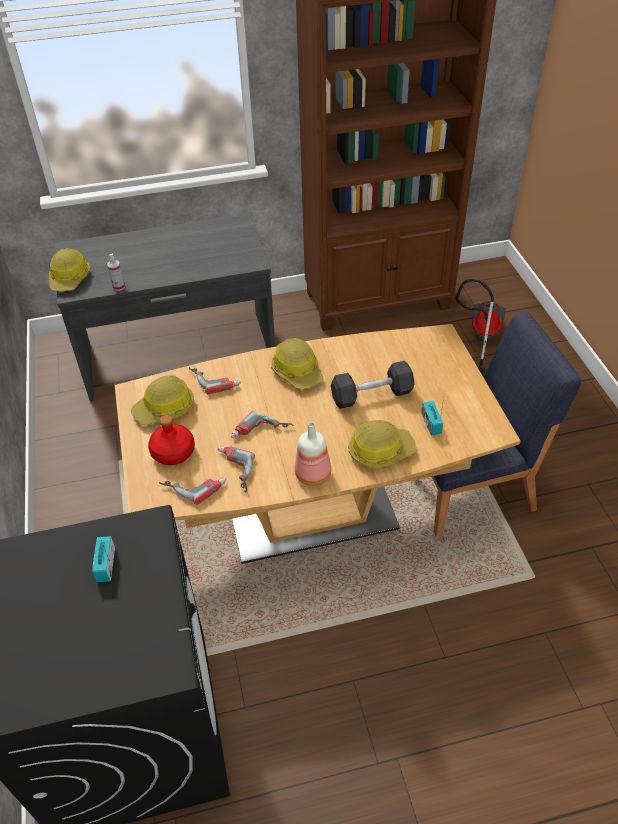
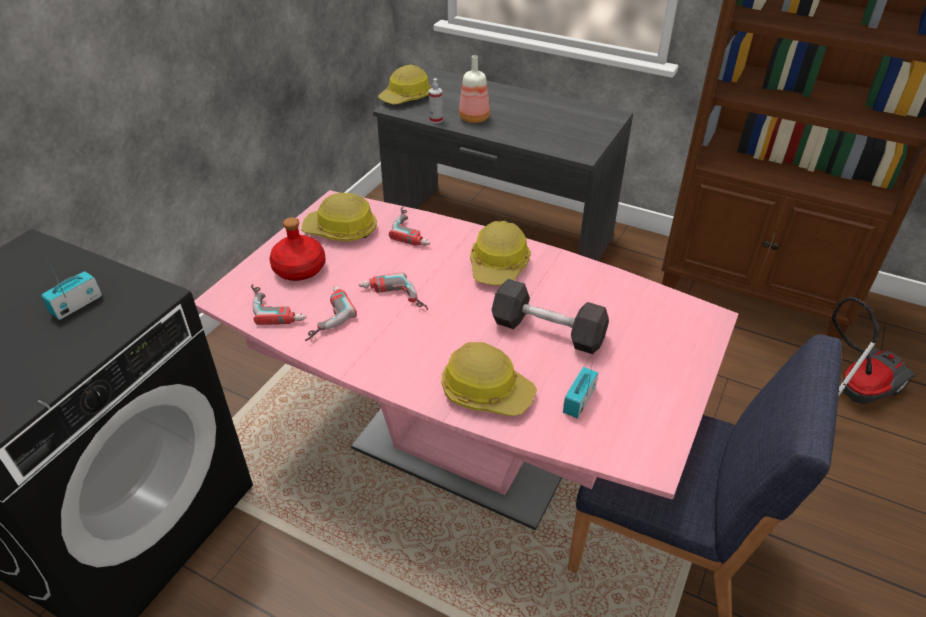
camera: 40 degrees right, 5 degrees down
(312, 515) = (462, 451): brown dining table -> pink dining table
(314, 474) = (390, 368): bottle -> bottle (475, 118)

